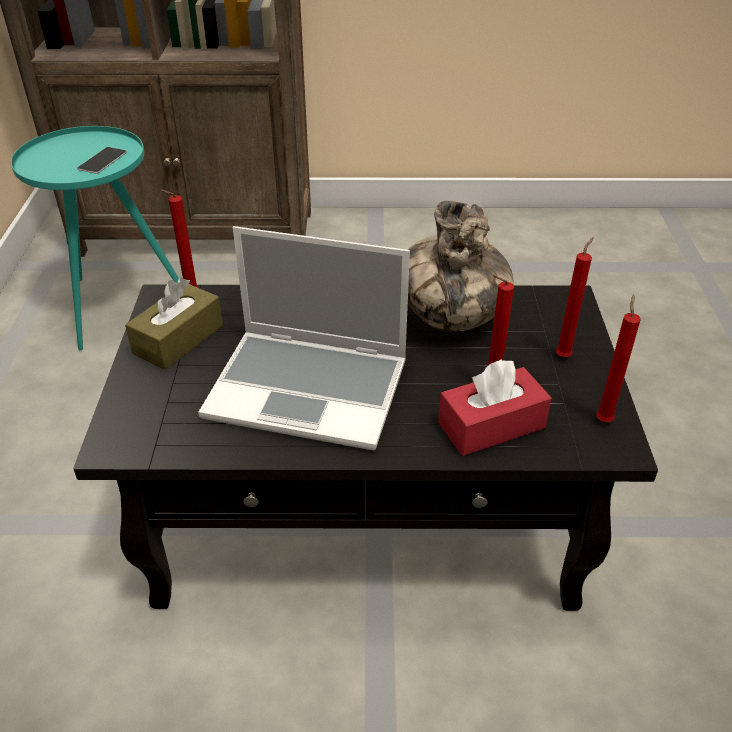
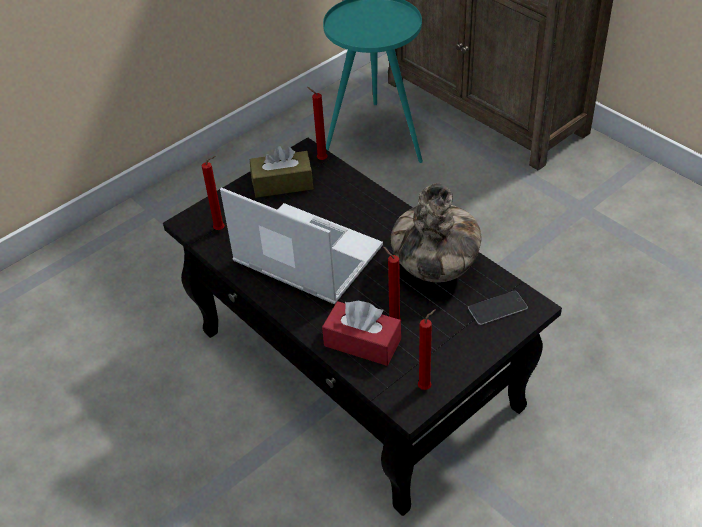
camera: 50 degrees right, 5 degrees up
(102, 160) = (382, 33): phone -> phone (497, 308)
(310, 389) = (305, 256): laptop -> laptop turned 150 degrees clockwise
(564, 355) = (466, 337): red candle -> red candle (221, 229)

